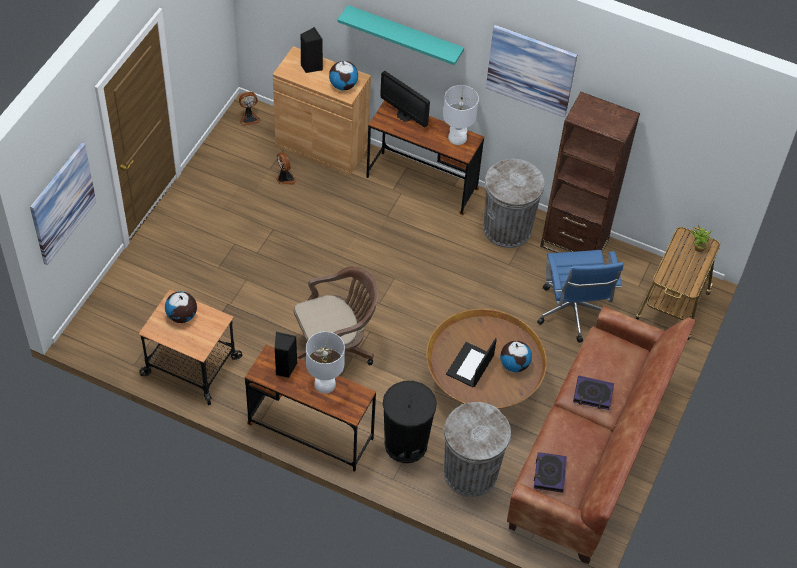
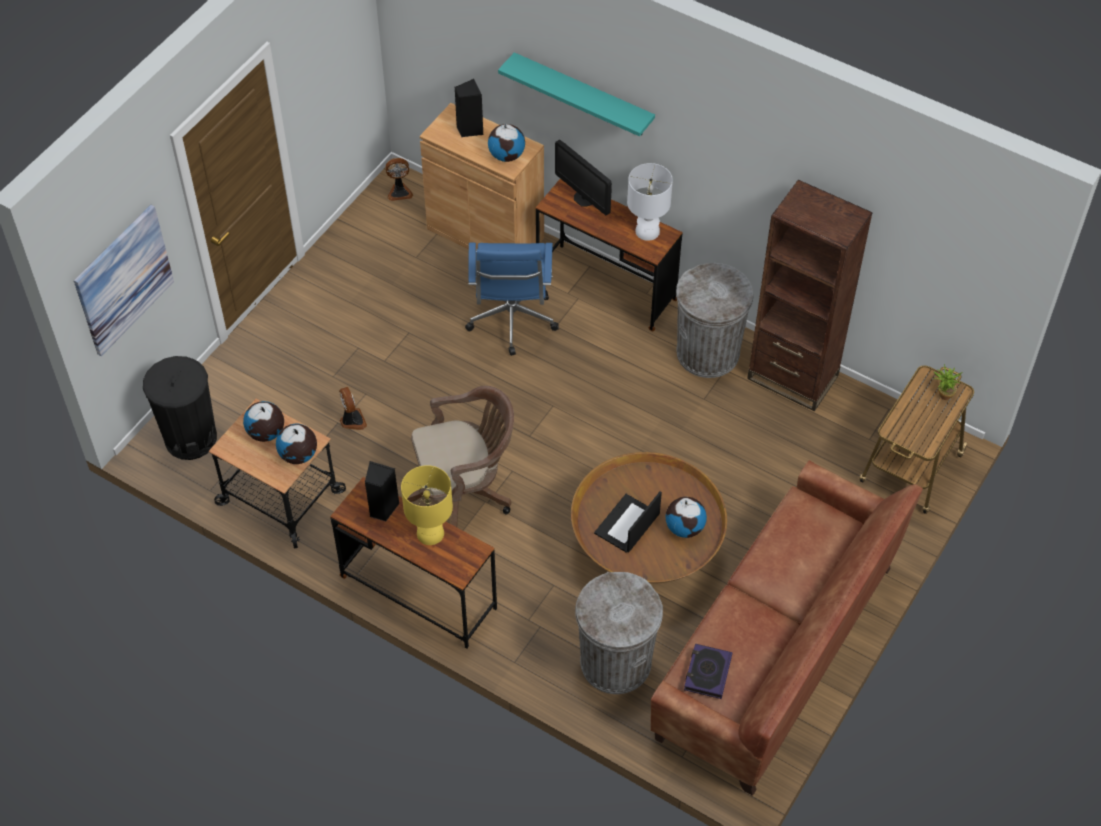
camera: 10 degrees right, 0 degrees up
(210, 332) = (298, 455): none -> globe
(285, 178) = (433, 270): fan -> fan (352, 420)
(325, 384) = (430, 532): white table lamp -> yellow table lamp
(405, 444) = (537, 619): black trash can -> black trash can (190, 438)
(531, 70) = (737, 148): picture -> none
(572, 314) = (777, 469): blue office chair -> blue office chair (512, 322)
(593, 394) = (779, 575): book -> none

